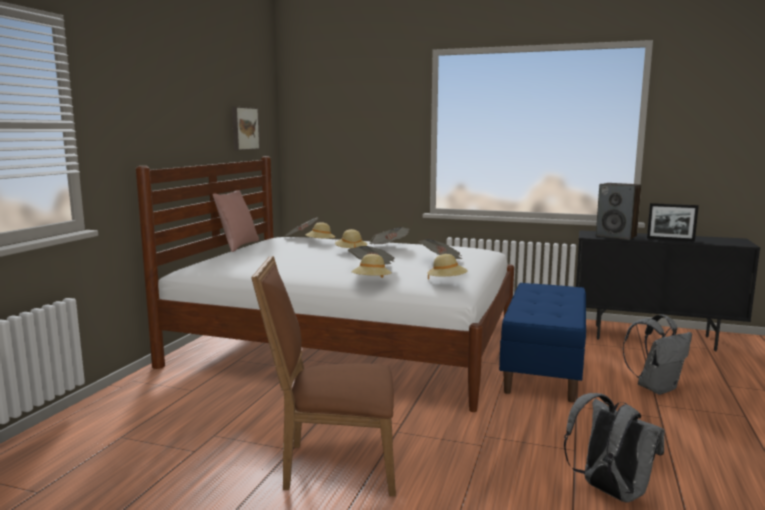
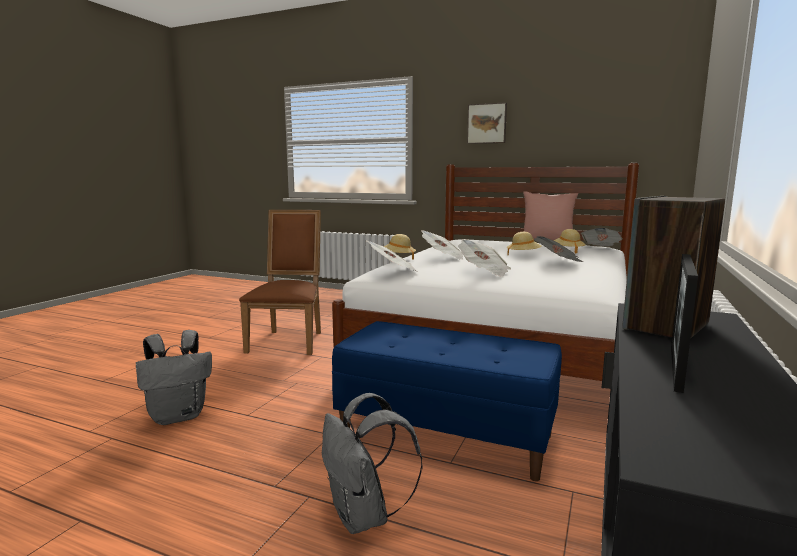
camera: 95 degrees right, 0 degrees up
(244, 128) = (611, 134): picture -> picture (487, 123)
(447, 281) = (392, 270): beige hat -> newspaper

